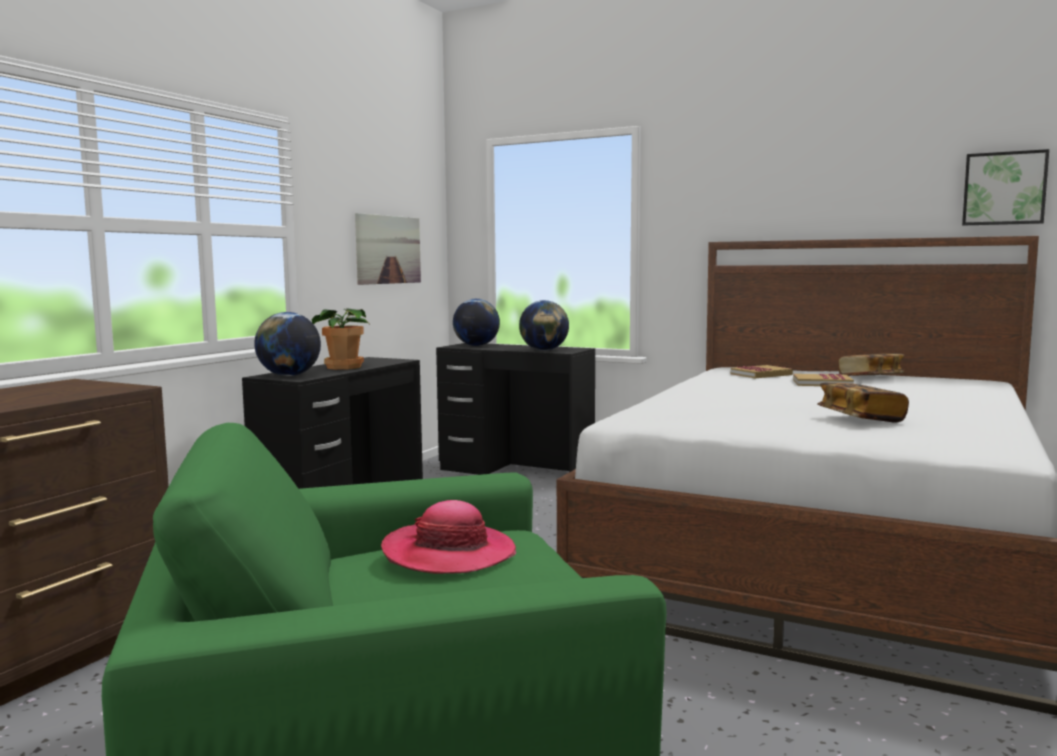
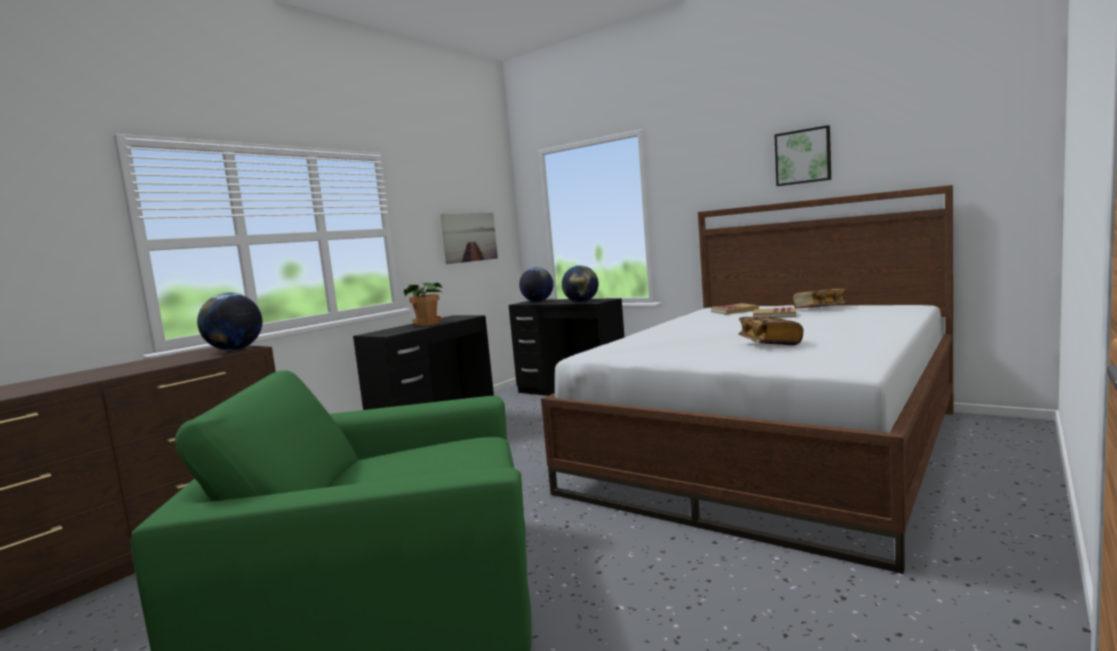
camera: 10 degrees right, 0 degrees up
(289, 375) = (384, 332): globe -> globe (235, 350)
(449, 553) = (427, 454): hat -> none
(1004, 188) = (922, 149): picture -> picture (803, 156)

